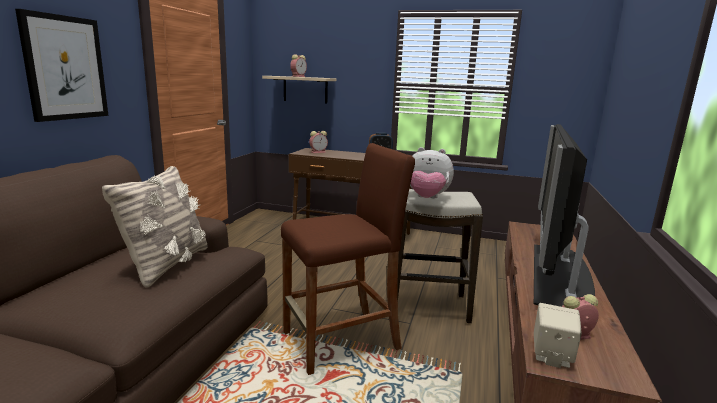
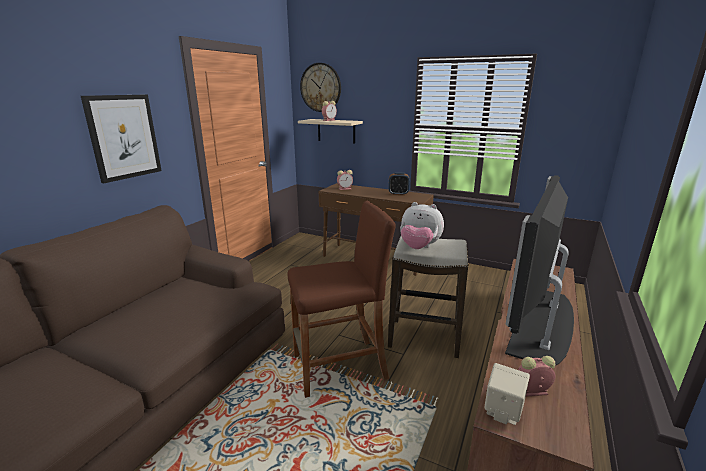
camera: 10 degrees right, 5 degrees up
(167, 265) = (197, 302): beige pillow -> none
(287, 41) = (320, 87): none -> wall clock

